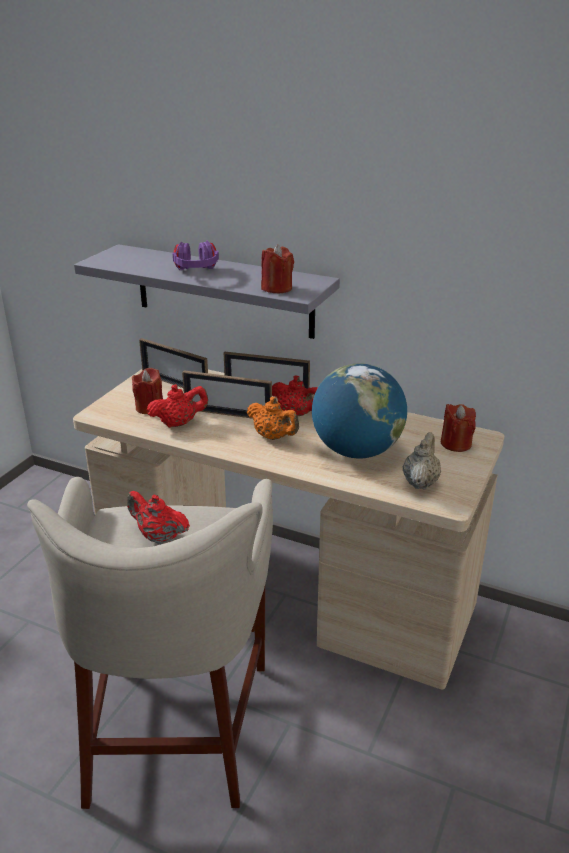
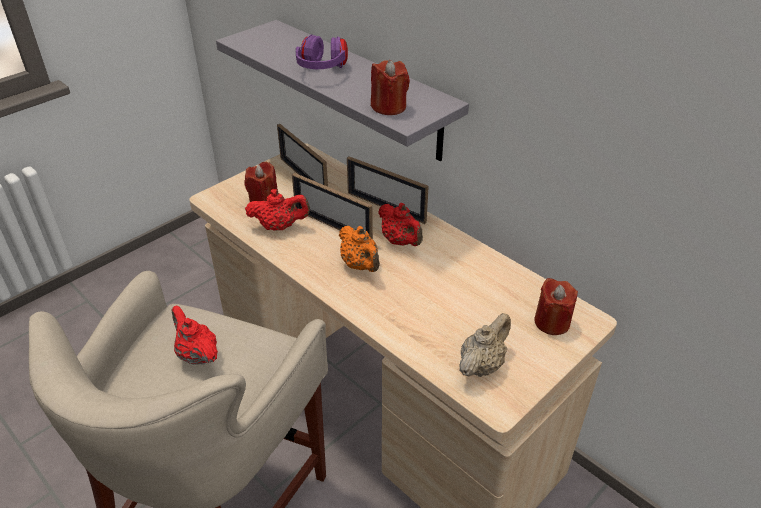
camera: 20 degrees right, 10 degrees up
(356, 451) = (436, 305): globe -> none

